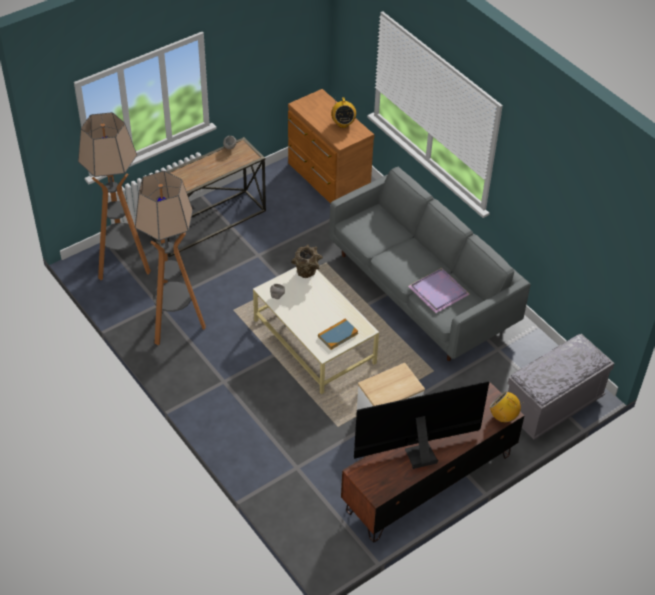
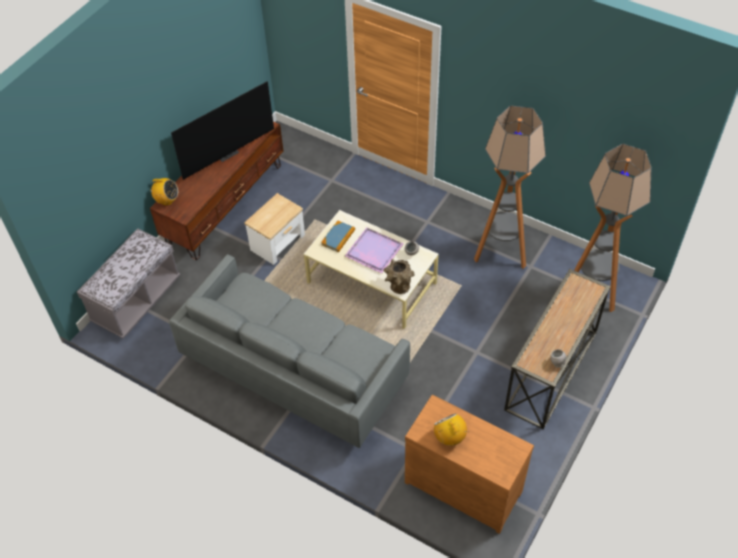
camera: 160 degrees right, 5 degrees up
(439, 291) = (261, 307): purple tray -> purple tray (373, 251)

